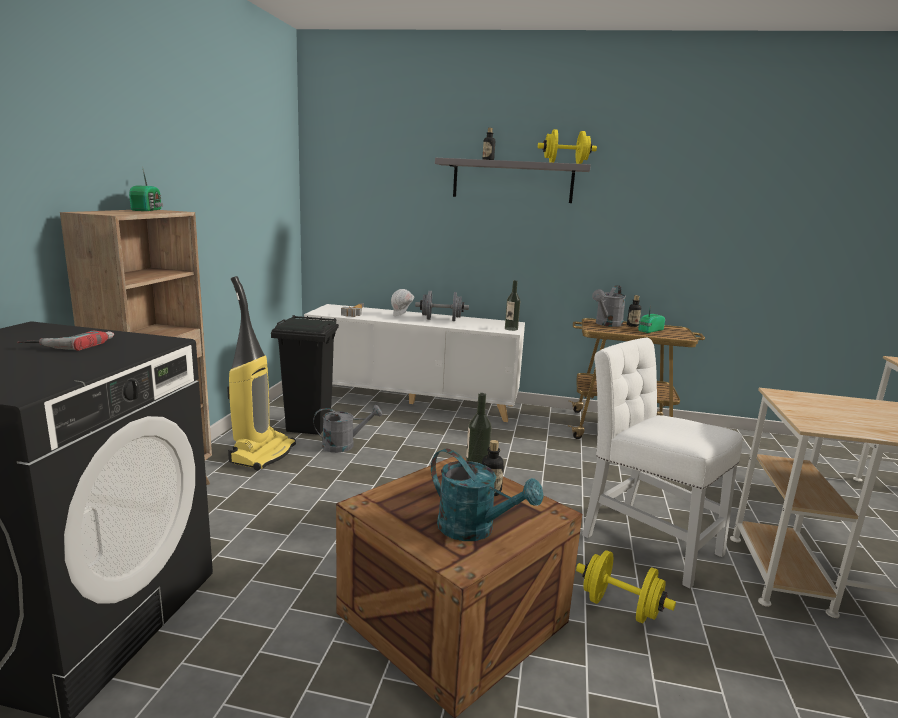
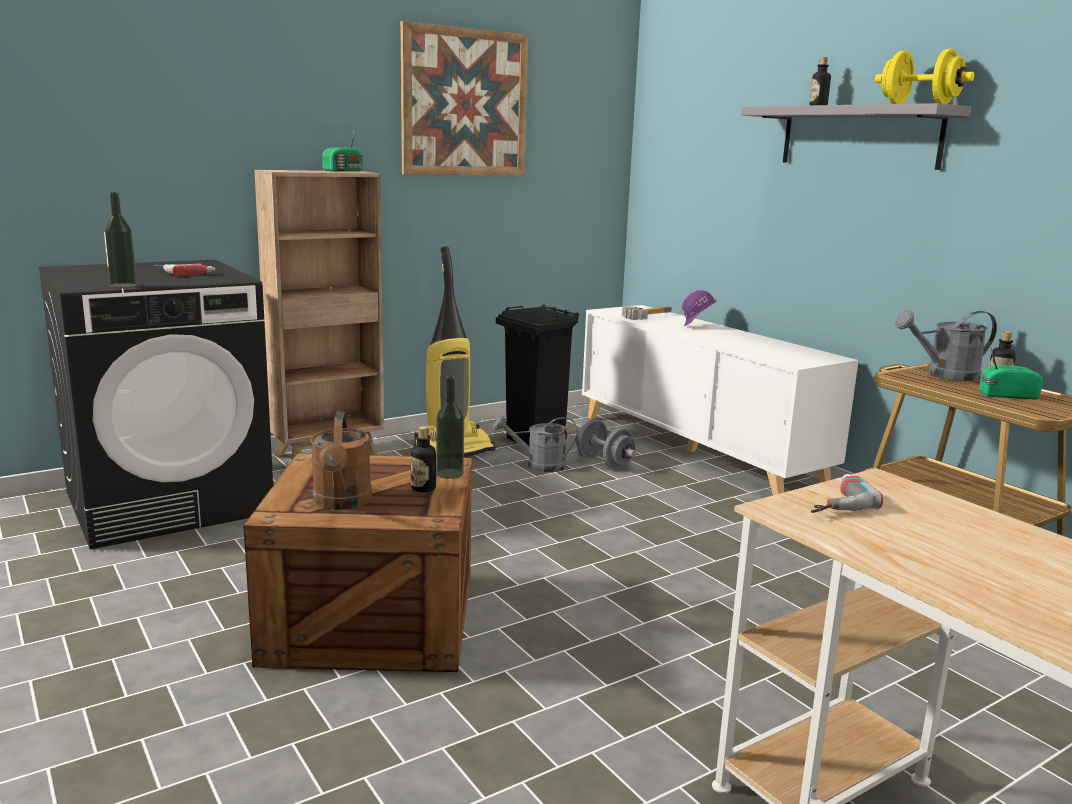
camera: 45 degrees right, 0 degrees up
(211, 142) = (464, 103): none -> picture
(344, 445) = (538, 465): grey watering can -> grey watering can turned 150 degrees clockwise
(402, 315) = (697, 327): white hard hat -> purple hard hat
(441, 320) = (735, 338): grey dumbbell -> grey dumbbell (604, 463)
(475, 530) = (342, 503): turquoise watering can -> brown watering can
(511, 329) = (806, 362): bottle -> bottle (123, 285)
(620, 607) = (532, 692): yellow dumbbell -> none
(645, 540) = (698, 666): white chair -> none
(807, 412) = (831, 501): none -> power drill

